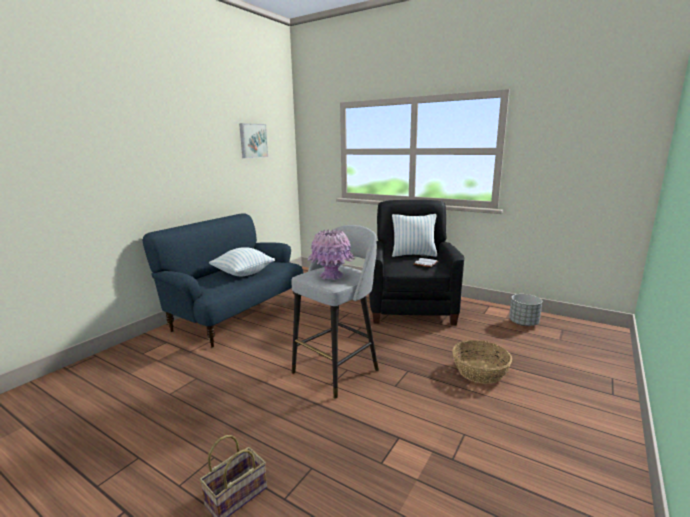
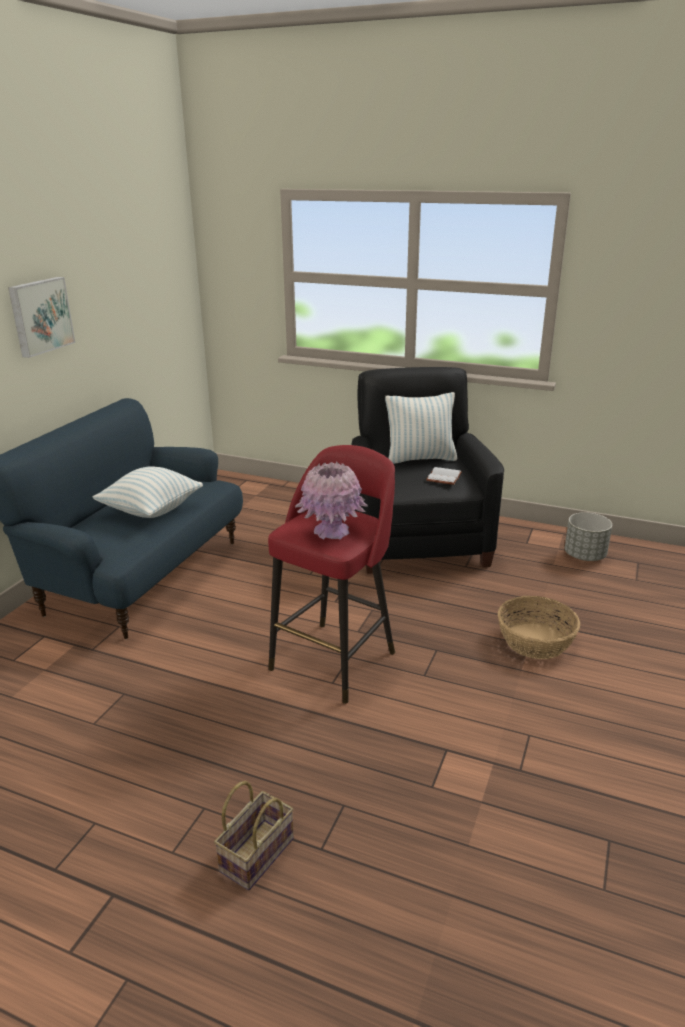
camera: 10 degrees left, 10 degrees up
(252, 140) = (130, 265): picture -> picture (40, 316)
(337, 370) = (335, 659): grey stool -> red stool

